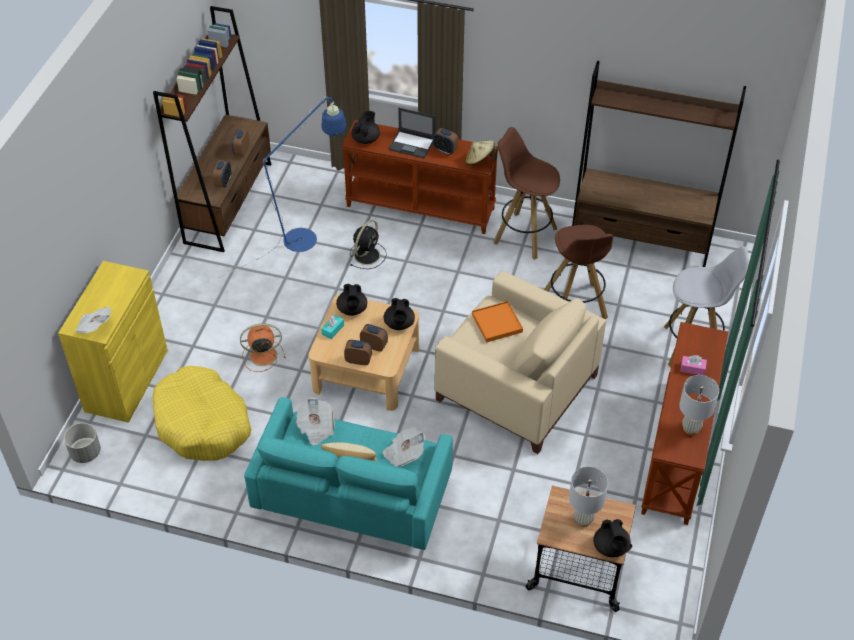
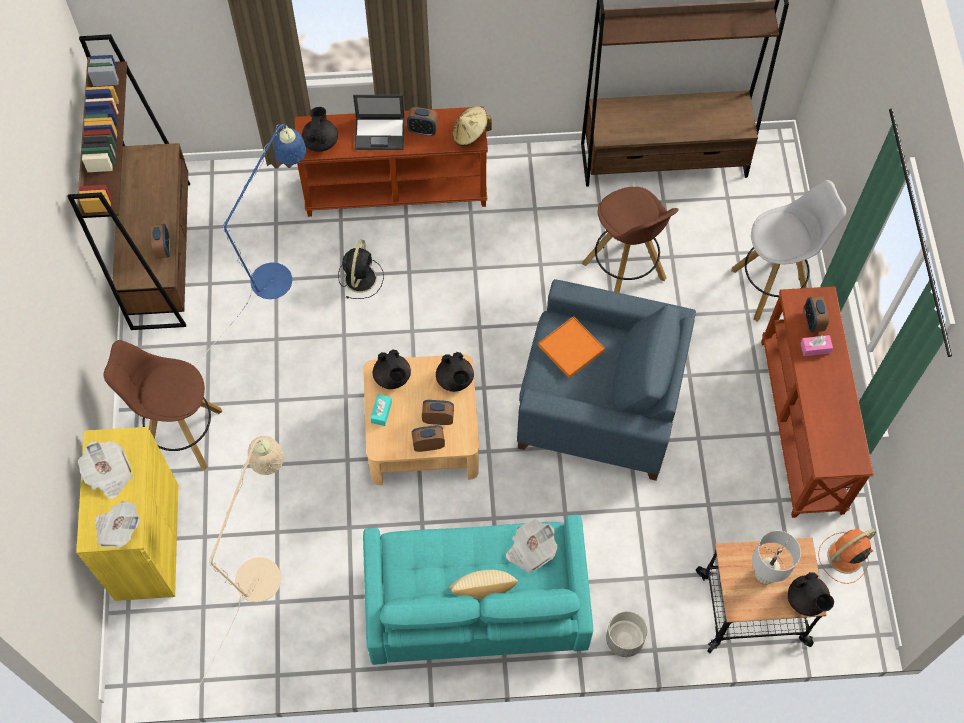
camera: 20 degrees left, 15 degrees up
(85, 453) = (142, 654): grey planter -> grey planter (624, 640)
(202, 423) = (263, 568): yellow dog bed -> beige floor lamp
(241, 151) = (165, 196): alarm clock -> alarm clock (812, 321)
(262, 355) = (294, 455): orange fan -> orange fan (843, 557)
(316, 428) = (417, 550): newspaper -> newspaper (109, 475)
(514, 387) = (598, 402): beige armchair -> blue armchair
(524, 235) = (531, 195): brown stool -> brown stool (182, 434)
(691, 428) = (841, 427): white table lamp -> none

